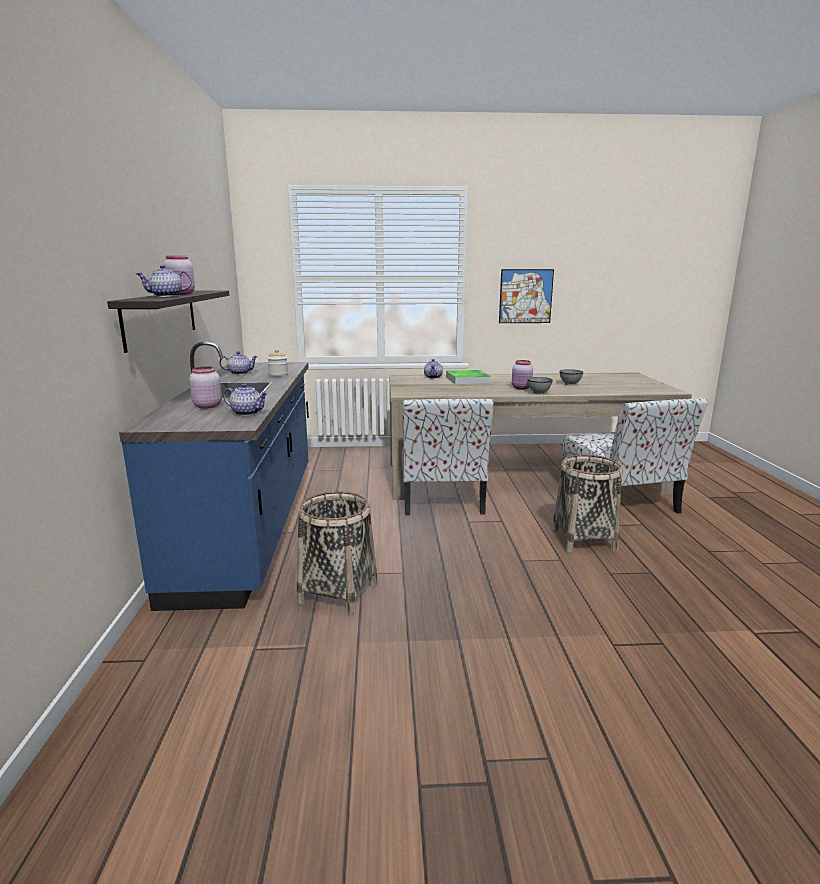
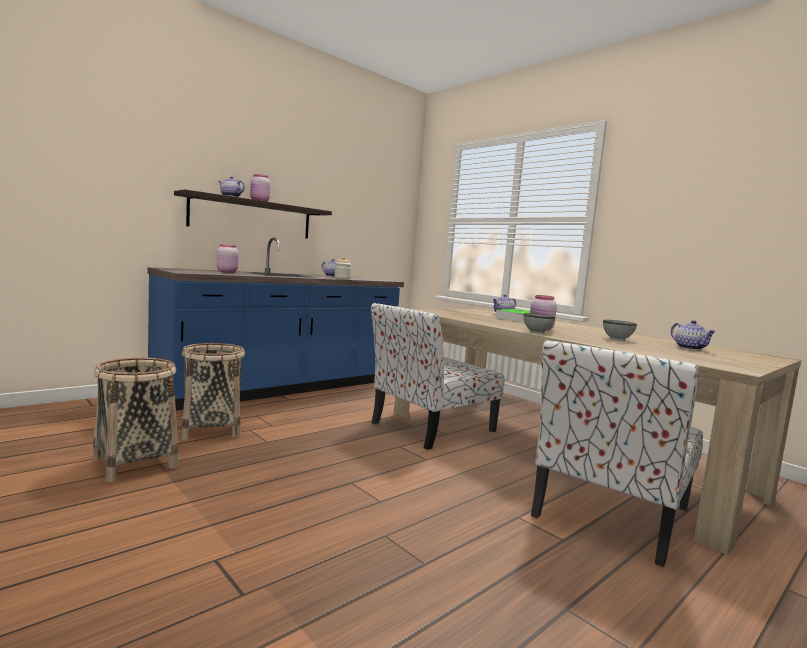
camera: 50 degrees right, 10 degrees down
(247, 413) = (219, 273): teapot -> teapot (690, 348)
(525, 296) = (665, 242): picture -> none
(583, 539) = (450, 506): basket -> basket (136, 463)

